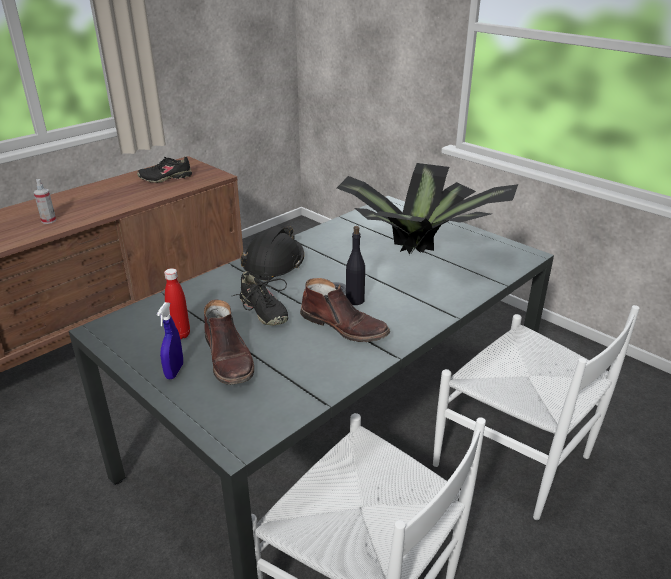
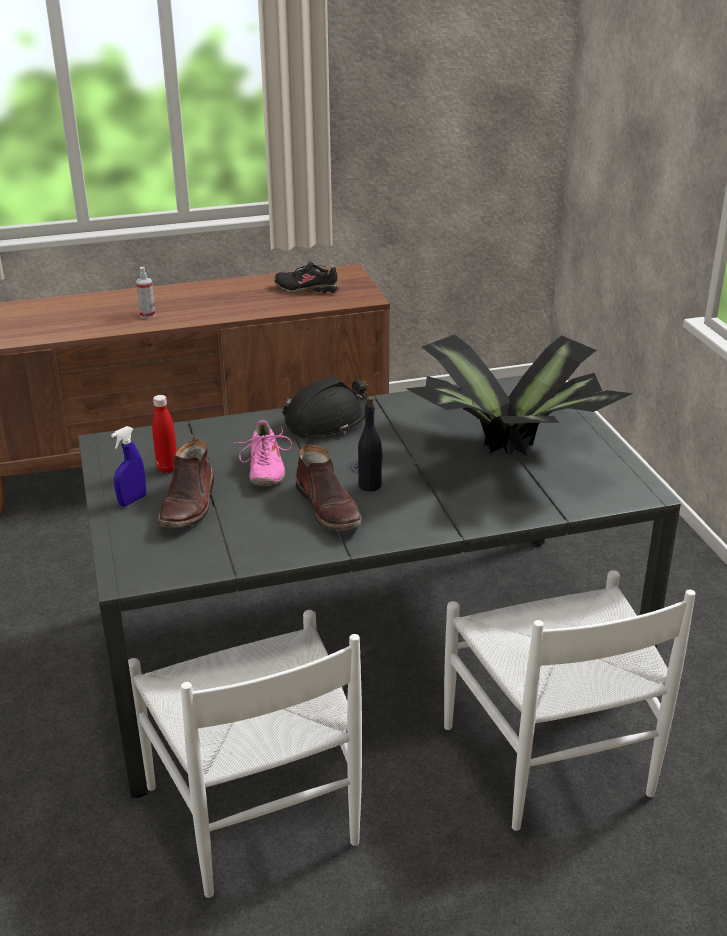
camera: 30 degrees right, 0 degrees up
(263, 311) = (264, 469): black shoe -> pink shoe

